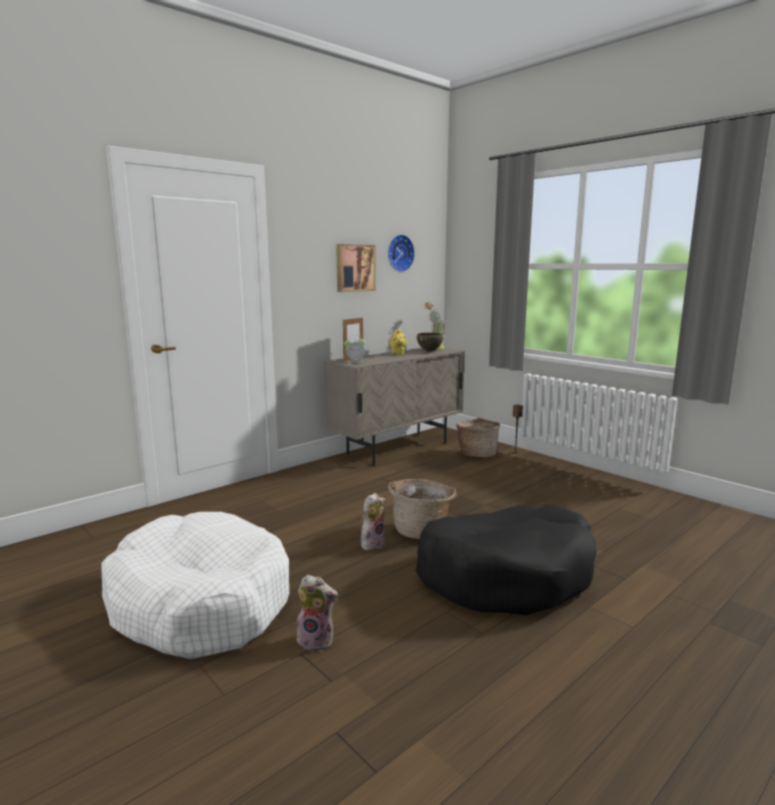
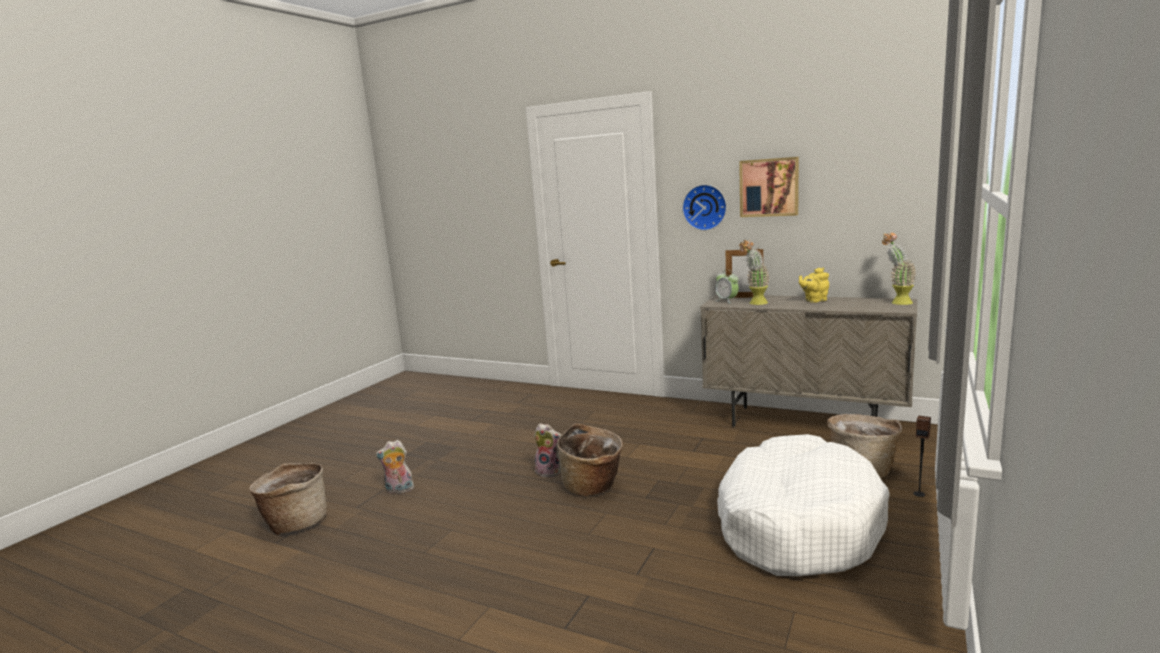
camera: 70 degrees right, 0 degrees up
(199, 602) = (432, 443): white dog bed -> white dog bed (796, 524)
(317, 640) = (398, 490): plush toy -> plush toy turned 90 degrees clockwise
(327, 748) = (295, 522): none -> basket
(378, 360) = (755, 304): none -> potted plant
(399, 253) = (851, 163): wall clock -> wall clock (705, 207)
(429, 351) = (862, 305): brown bowl -> none
(506, 575) = (529, 547): black dog bed -> none

